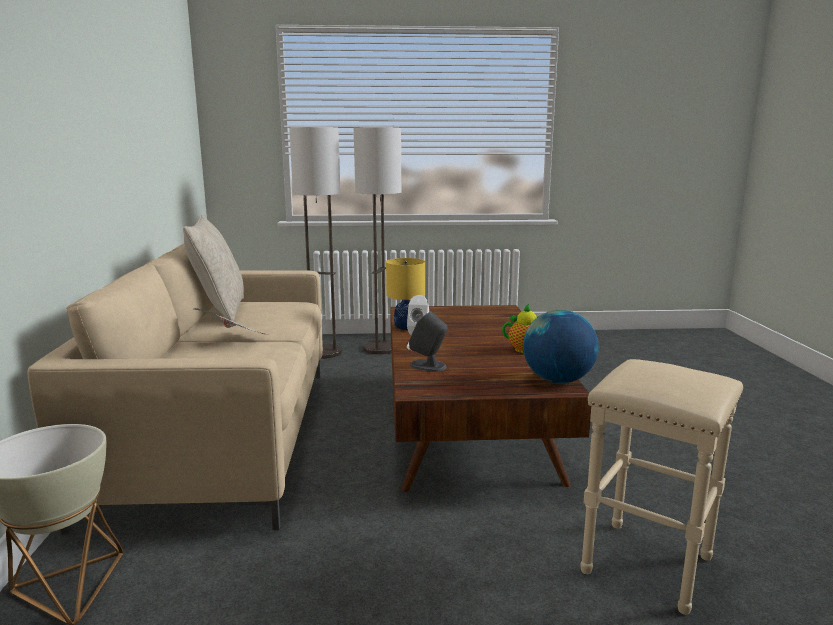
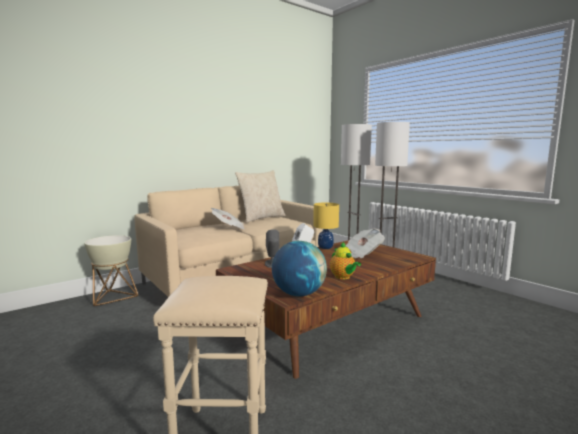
camera: 55 degrees right, 5 degrees down
(460, 323) = (361, 254): none -> newspaper

